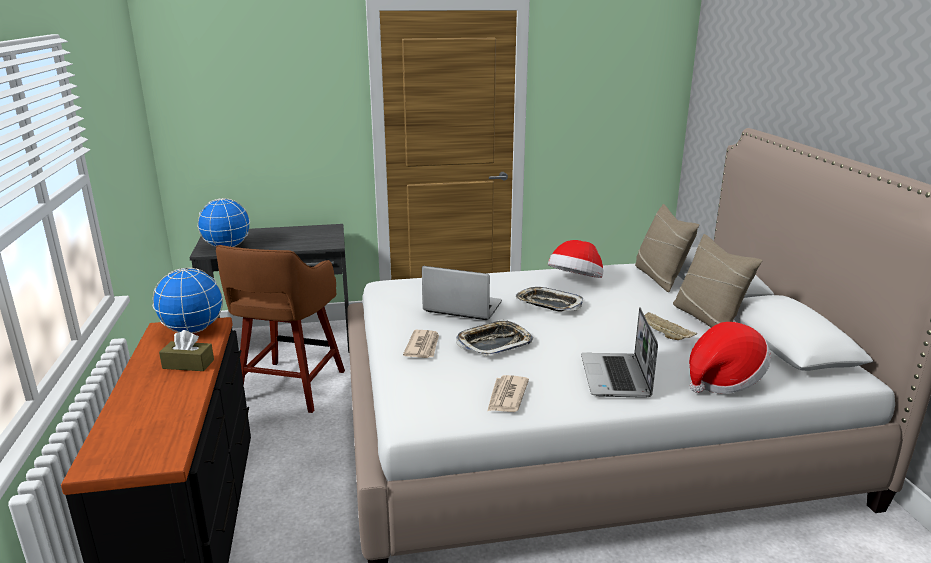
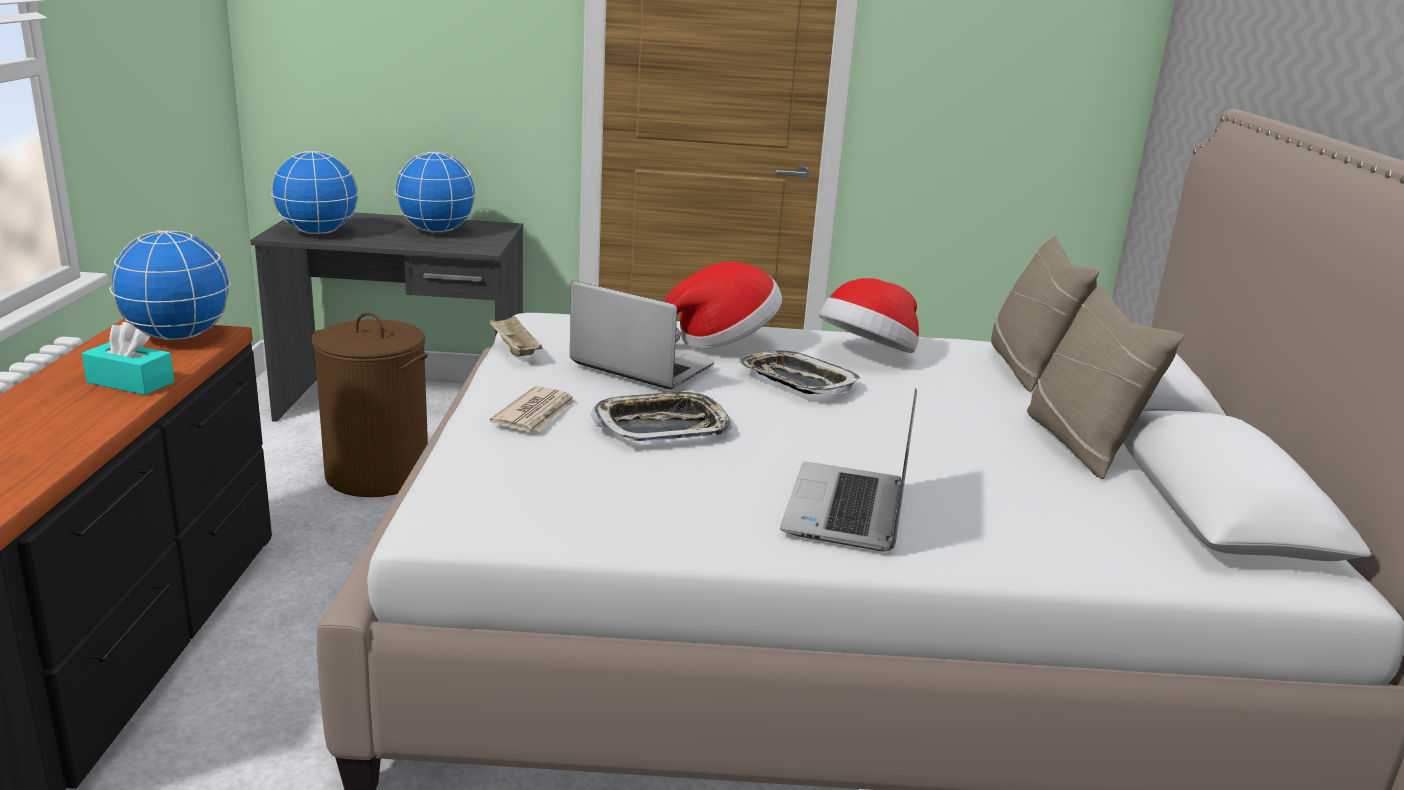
camera: 10 degrees right, 0 degrees up
(188, 364) = (130, 382): brown tissue box -> turquoise tissue box
(290, 388) = (376, 474): brown stool -> brown laundry basket
(296, 236) = (436, 231): none -> globe
(506, 396) = (627, 510): newspaper -> none
(664, 335) = (981, 457): beige tray -> beige tray (514, 350)
(723, 380) = (1052, 546): hat -> hat (722, 340)

